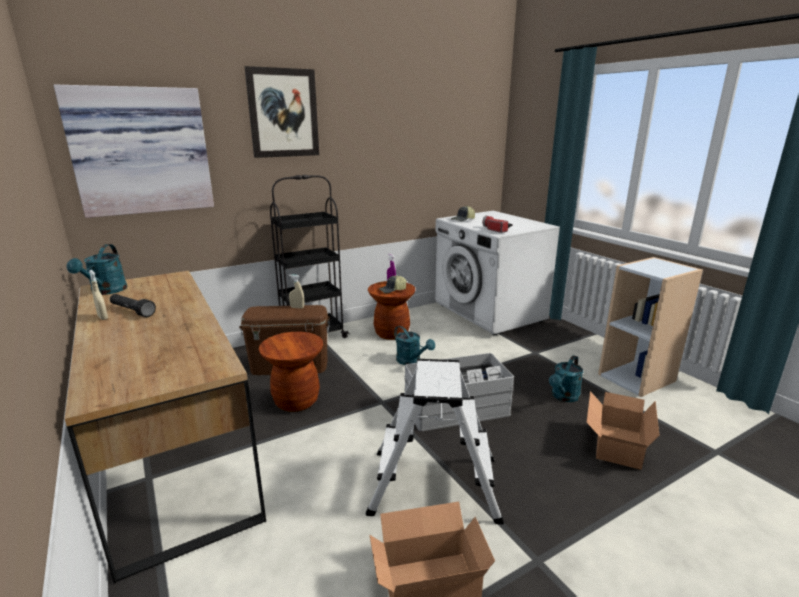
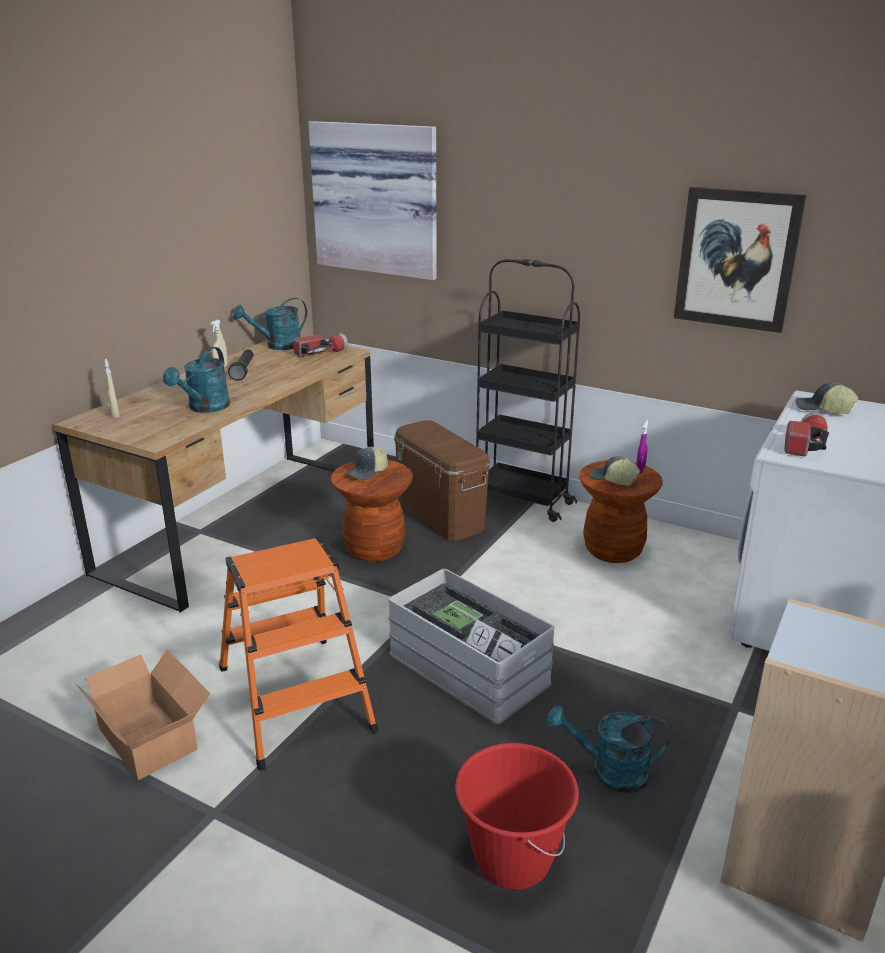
camera: 60 degrees right, 5 degrees up
(159, 283) = (321, 353): none -> flashlight
(283, 113) = (542, 164): picture -> picture (736, 259)
(285, 344) = (368, 472): none -> cap
(297, 307) = (458, 442): beige spray bottle -> beige spray bottle (115, 415)
(411, 361) = (552, 593): turquoise watering can -> turquoise watering can (205, 408)
(434, 485) = (294, 697): white step ladder -> orange step ladder
(615, 445) = (512, 859): cardboard box -> red bucket

